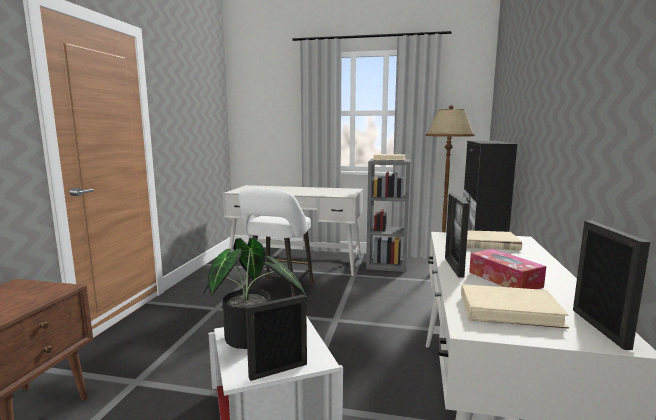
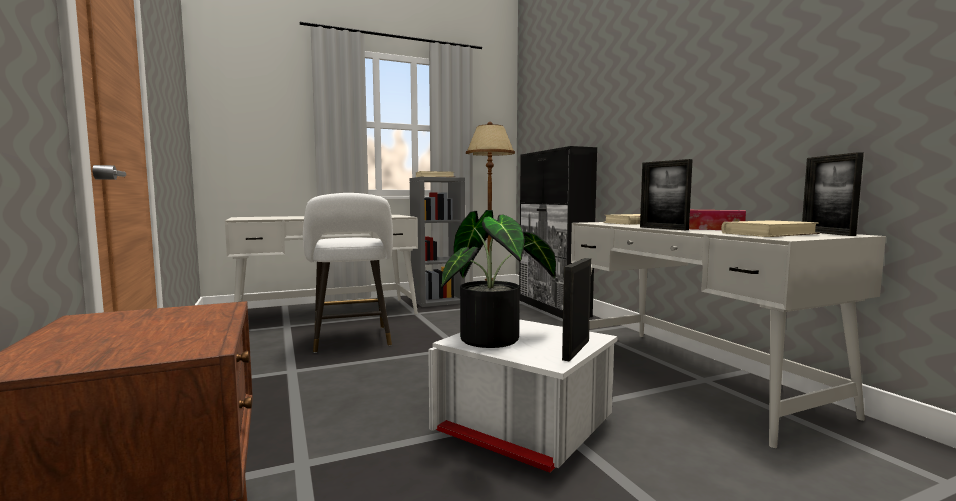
camera: 35 degrees left, 5 degrees down
(599, 328) = (827, 233): picture frame -> picture frame turned 150 degrees counterclockwise

